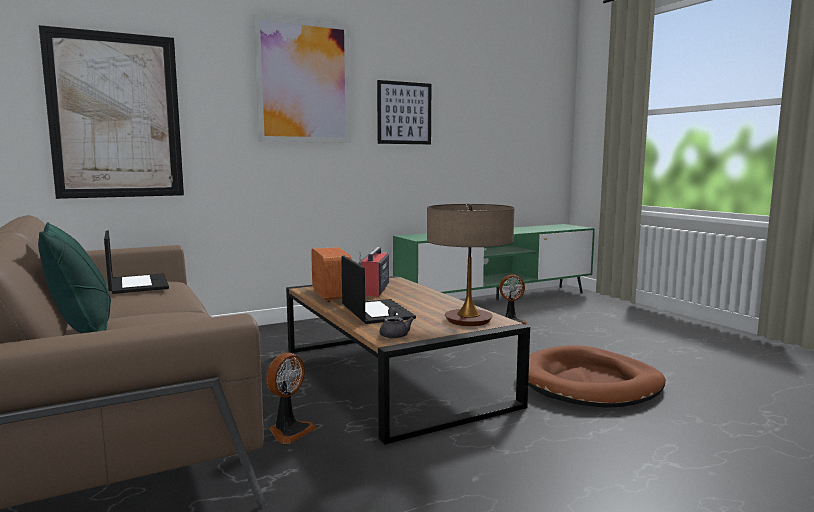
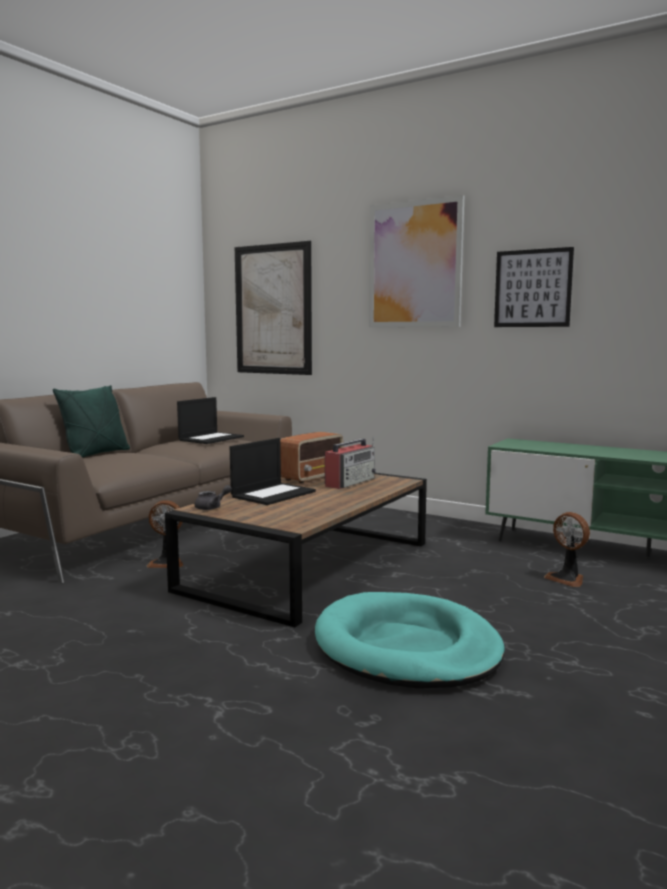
camera: 60 degrees right, 0 degrees up
(374, 290) = (350, 482): radio -> radio turned 150 degrees clockwise
(468, 320) = (283, 518): table lamp -> none
(589, 383) = (406, 647): brown dog bed -> turquoise dog bed

